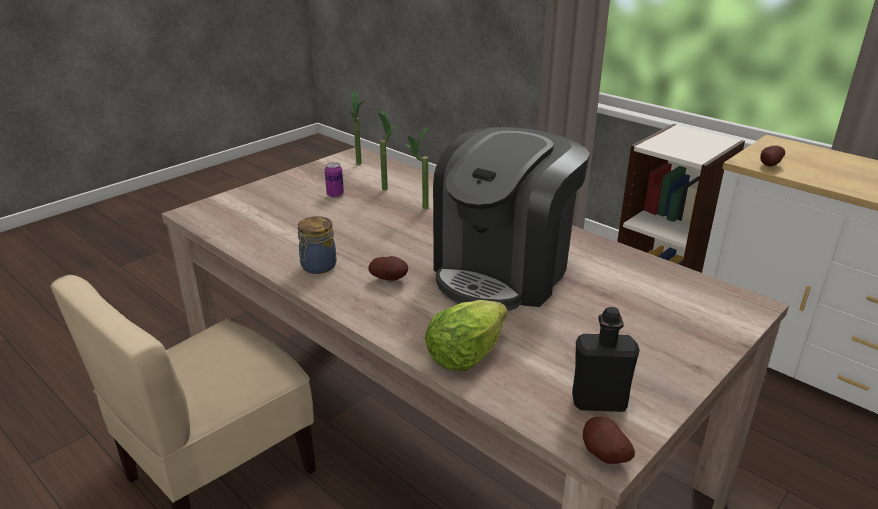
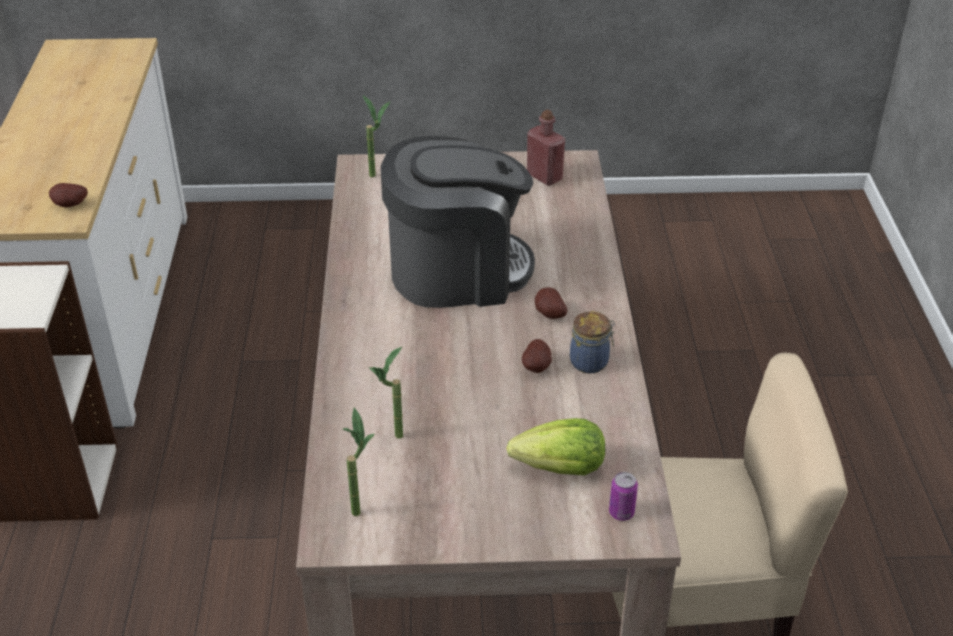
camera: 135 degrees left, 10 degrees up
(335, 195) = (460, 461): can -> can (621, 513)
(419, 209) = (412, 379): potted plant -> potted plant (378, 176)
(465, 355) = (577, 234): lettuce -> lettuce (561, 468)
(599, 402) = (544, 177): black bottle -> red bottle
(603, 456) = (582, 161): potato -> potato (537, 367)

